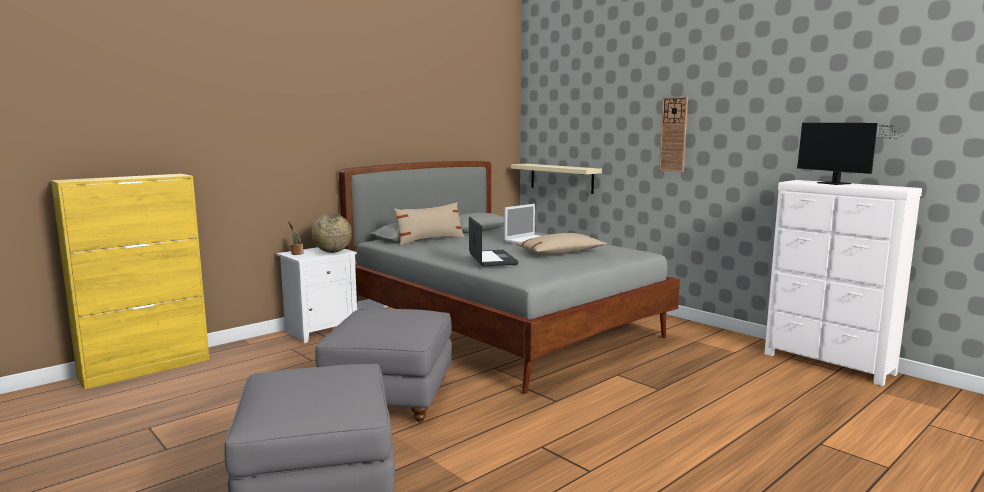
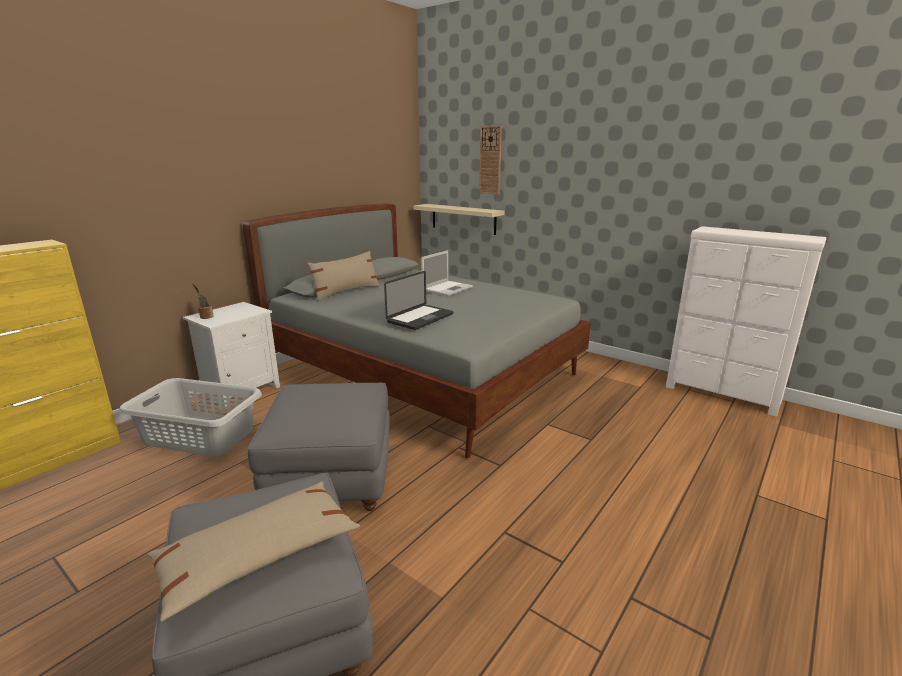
camera: 10 degrees left, 10 degrees up
(278, 360) = (200, 436): none -> grey laundry basket
(332, 252) = (245, 312): globe -> none
(492, 259) = (420, 318): laptop -> laptop turned 60 degrees clockwise
(560, 253) = (482, 304): beige pillow -> beige pillow (259, 556)
(673, 134) = (578, 178): wall clock -> wall clock (490, 160)
(836, 183) = (746, 232): monitor -> none

